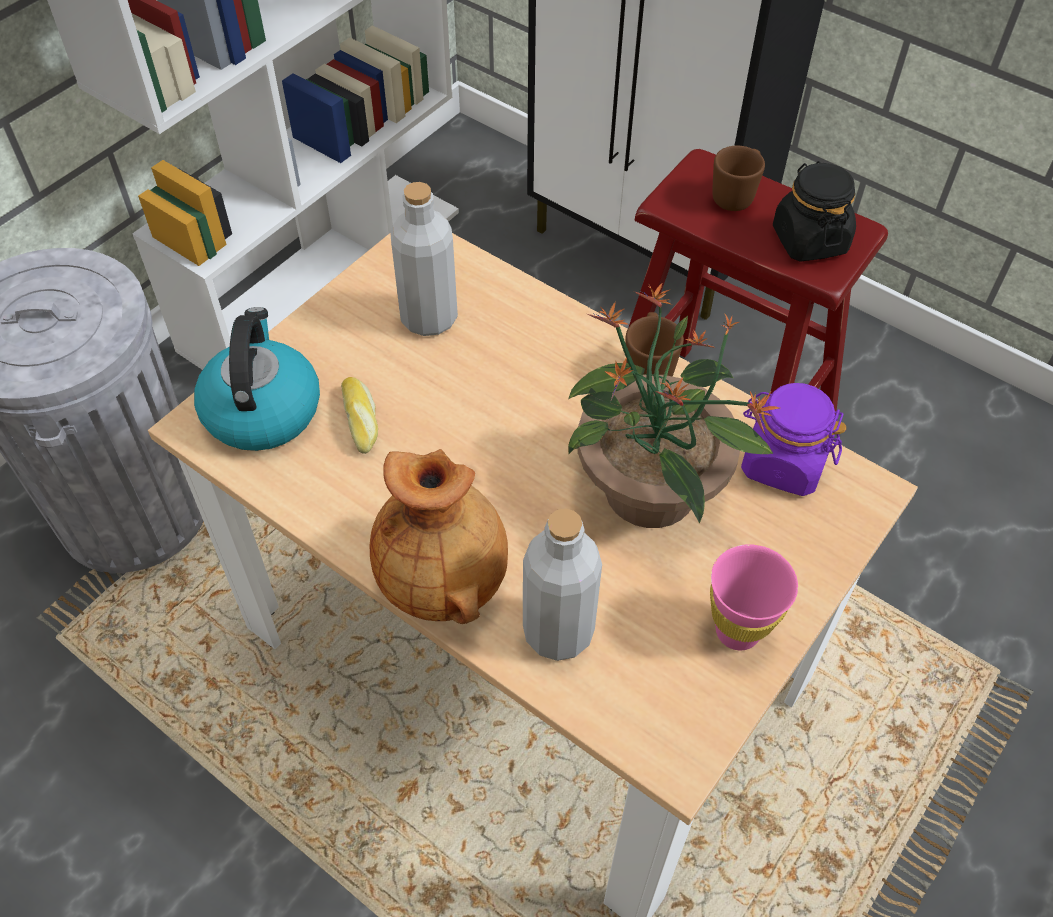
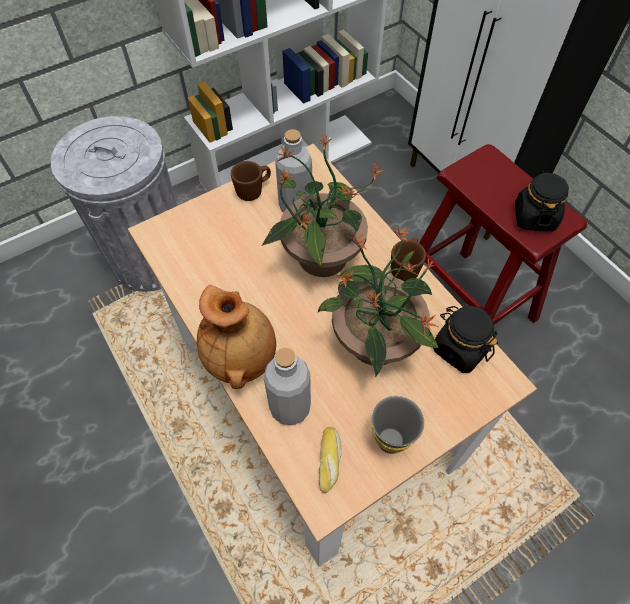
camera: 20 degrees right, 5 degrees up
(262, 409) = (188, 233): kettle -> none
(362, 419) = (236, 254): bread -> bread (330, 460)
(506, 387) = (320, 257): none -> potted plant
(736, 196) = (501, 178): brown mug -> brown mug (253, 191)
(737, 631) = (390, 440): pink cup -> grey cup
(782, 463) = (460, 349): purple jar -> black jar

